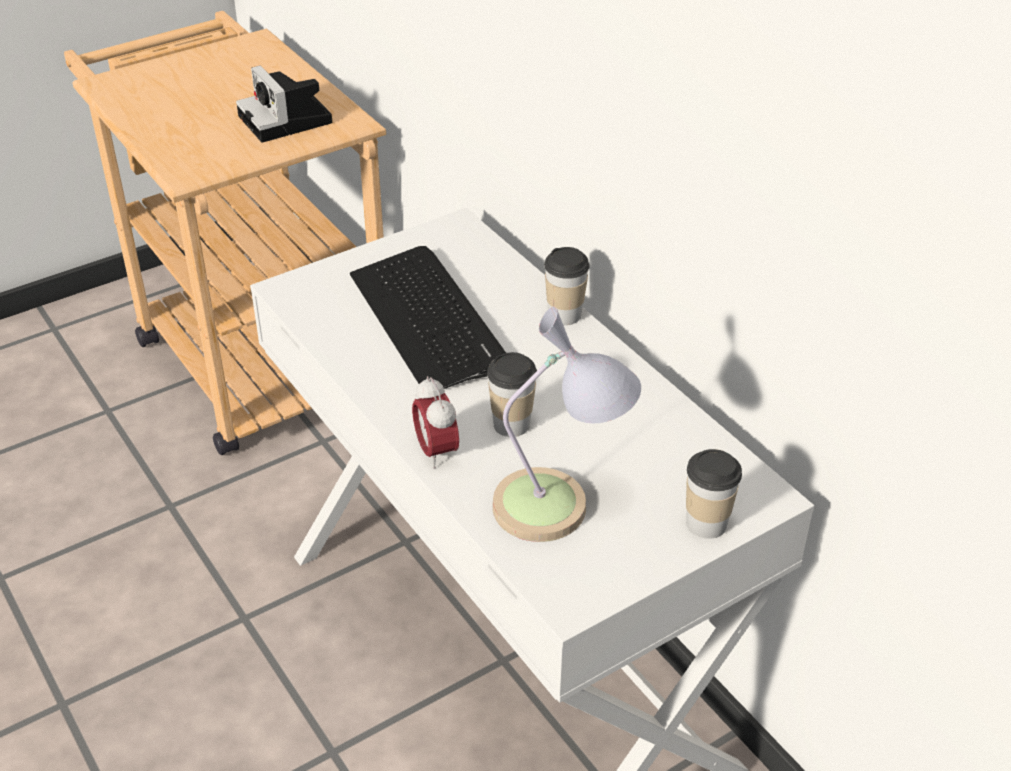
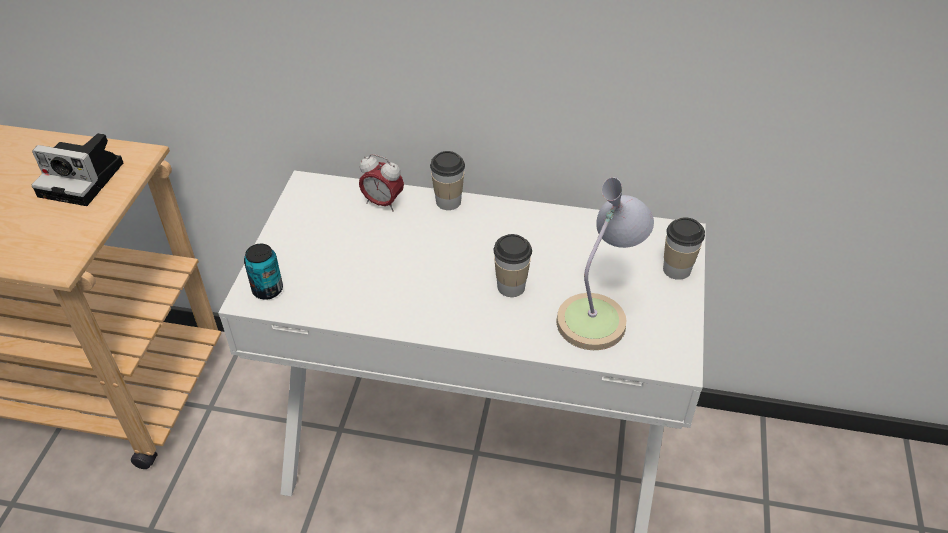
camera: 45 degrees left, 5 degrees up
(308, 291) = (267, 290): none -> can
(429, 320) = (375, 256): keyboard -> none
(436, 451) = (494, 333): alarm clock -> alarm clock (383, 203)

